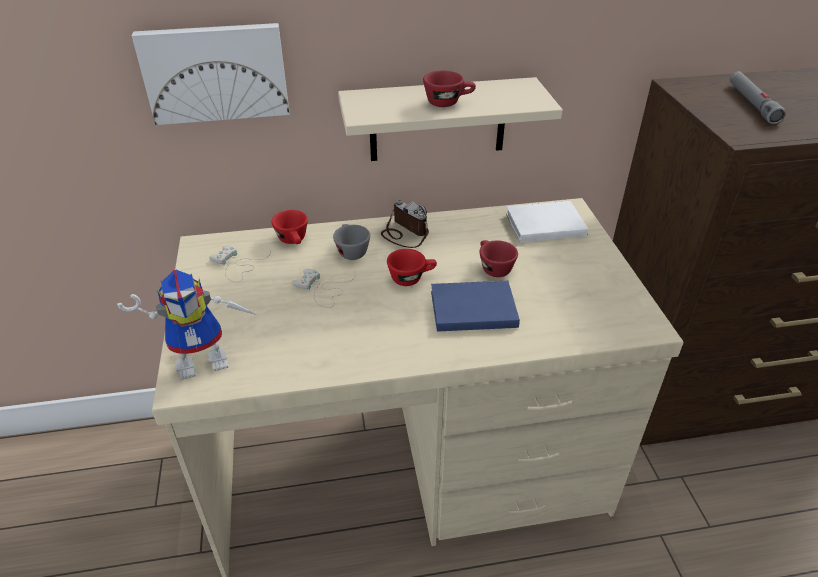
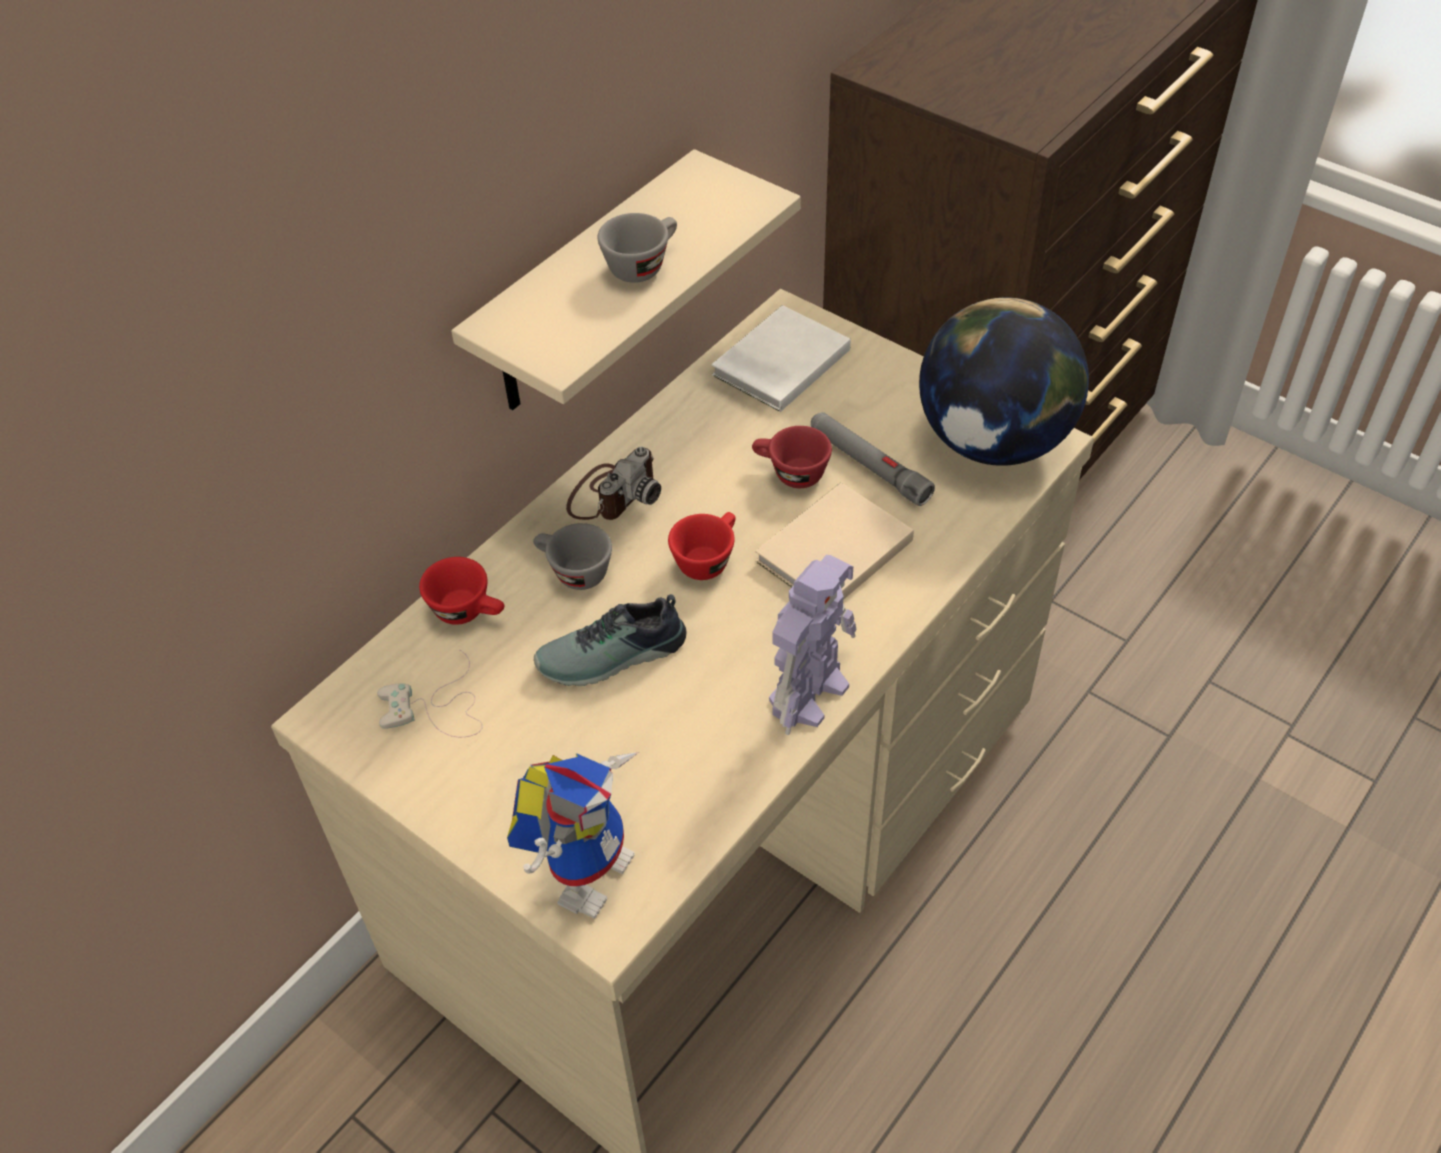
camera: 40 degrees left, 10 degrees up
(215, 72) = (273, 413): picture -> none
(323, 290) = (613, 657): white game controller -> shoe
(386, 357) = (810, 692): none -> toy robot
(404, 232) = (613, 493): camera -> camera turned 120 degrees clockwise
(448, 102) = (642, 265): red cup -> grey cup
(470, 308) = (830, 552): blue book -> beige book
(618, 311) = (994, 441): none -> globe
(751, 103) = (988, 61): grey flashlight -> grey flashlight (868, 465)

